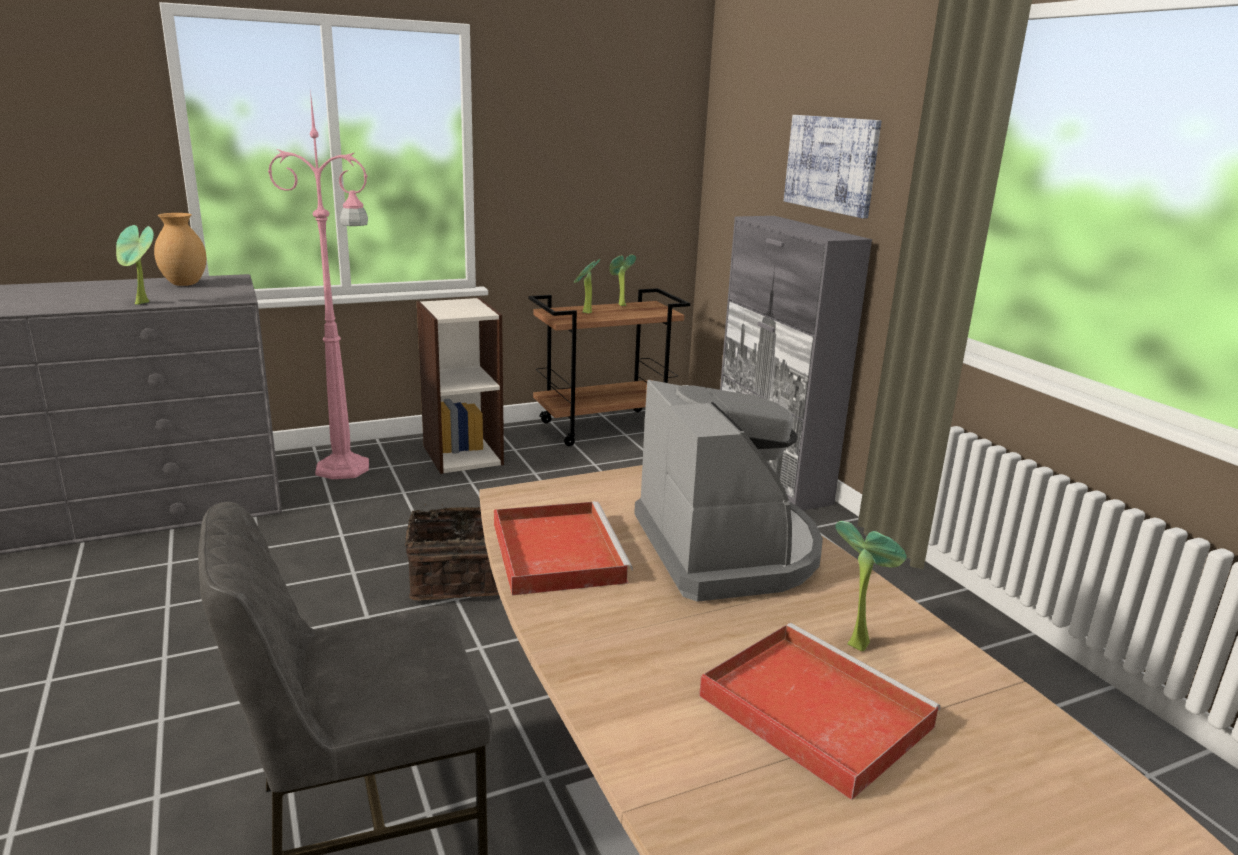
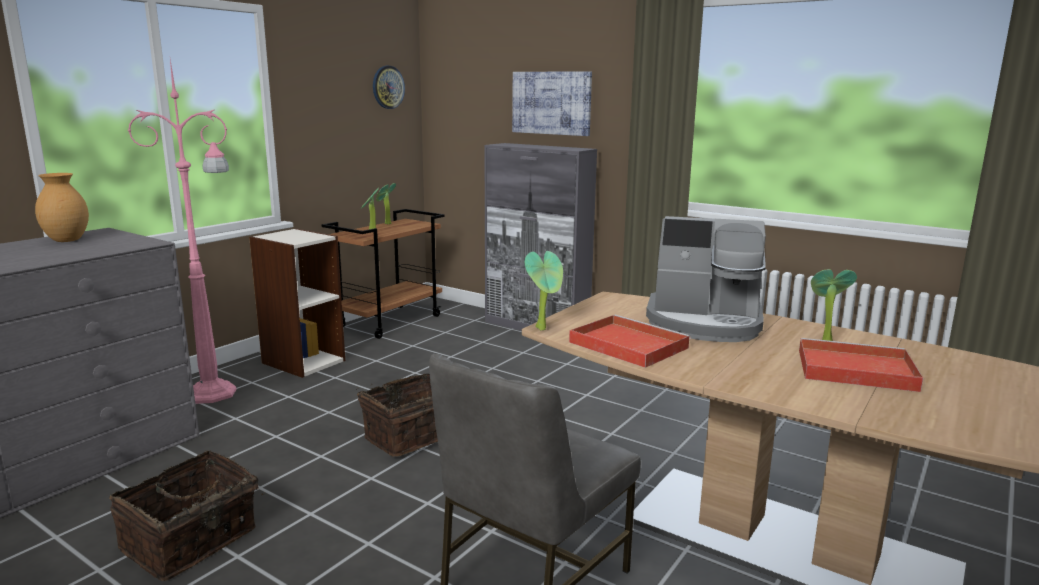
camera: 30 degrees left, 5 degrees down
(142, 304) = (68, 257): potted plant -> potted plant (544, 328)
(151, 625) = (192, 541): none -> basket
(650, 128) = (388, 87): none -> wall clock
(727, 549) = (704, 323): coffee machine -> coffee machine turned 150 degrees clockwise

